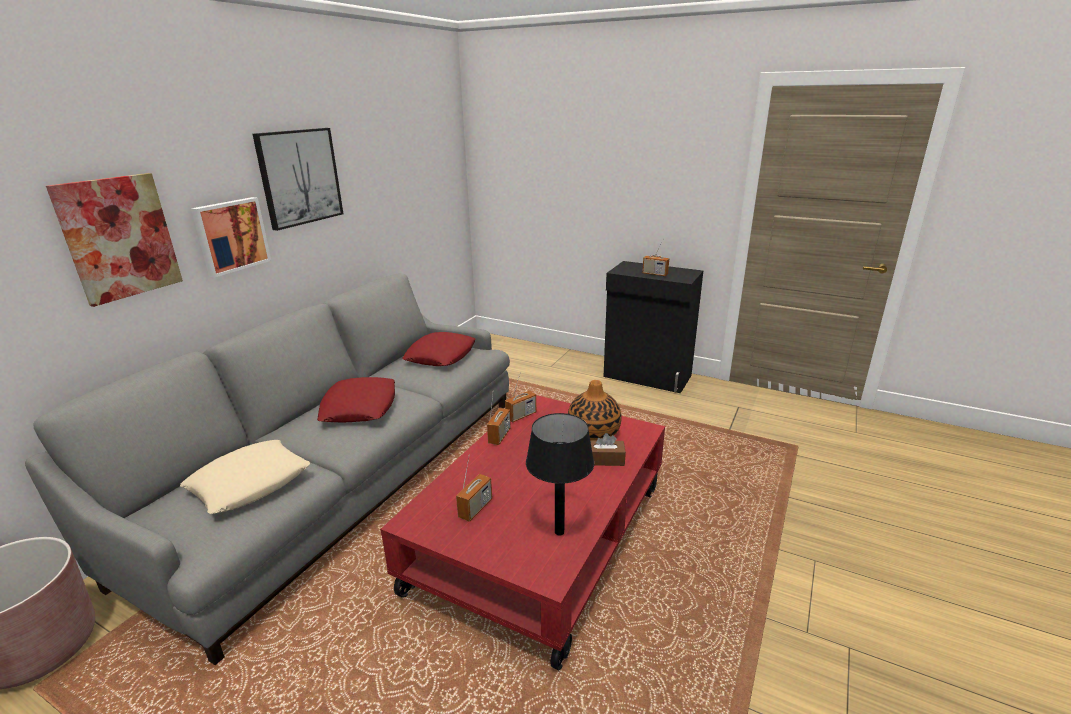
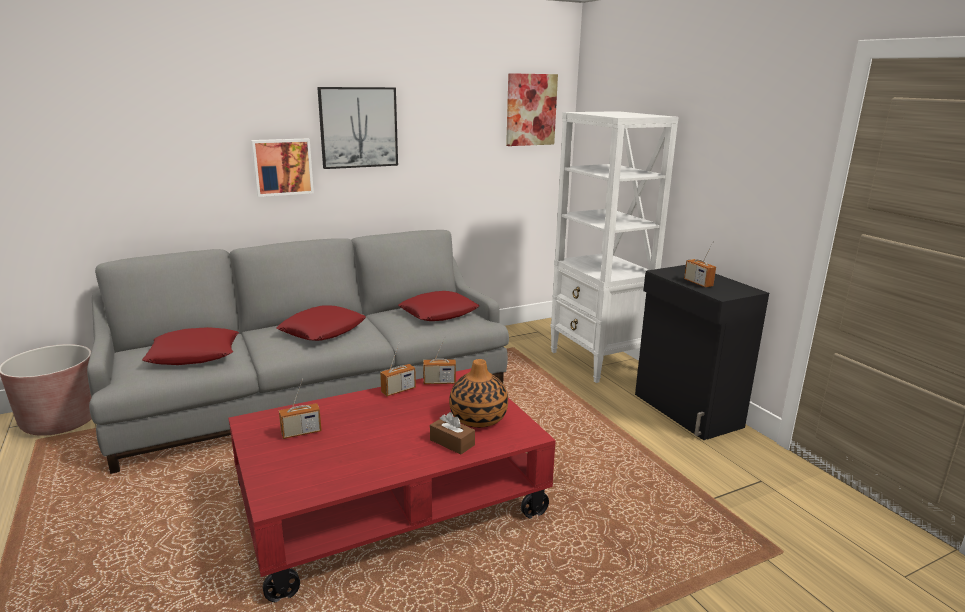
camera: 35 degrees right, 5 degrees down
(119, 238) = (190, 153): picture -> picture (531, 110)
(250, 483) = (194, 354): beige pillow -> red pillow
(549, 360) = (597, 361): none -> white bookcase
(559, 532) = (329, 476): black table lamp -> none

